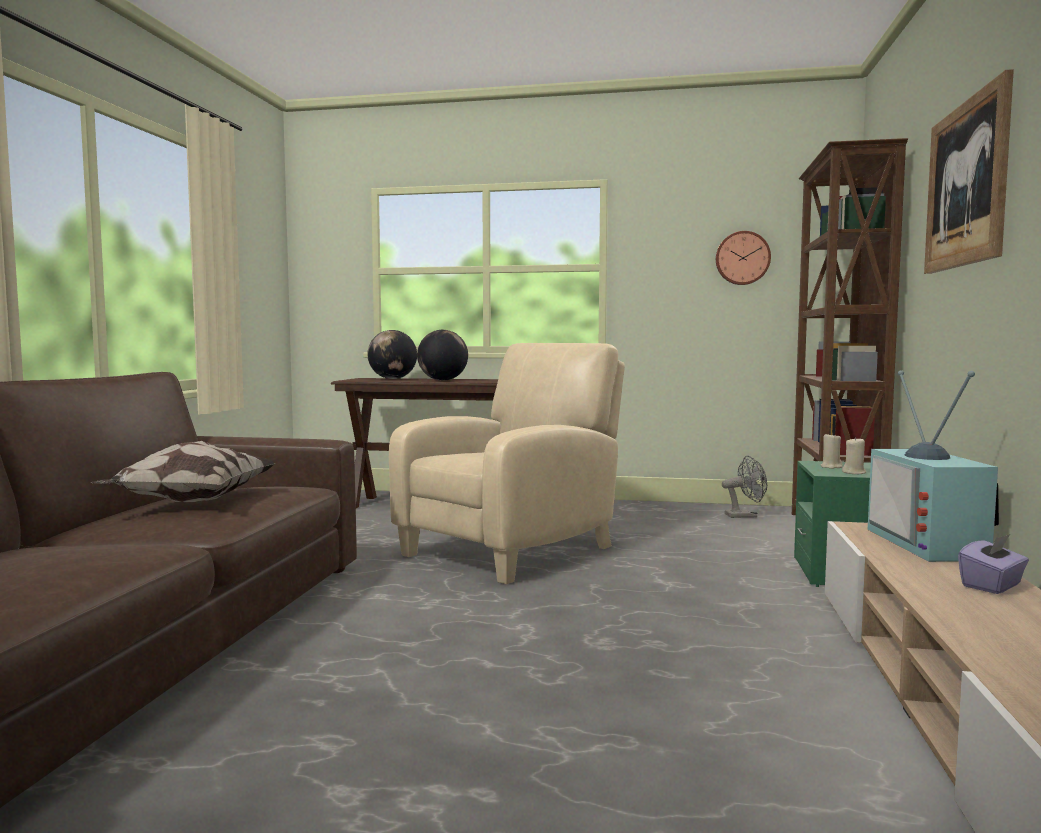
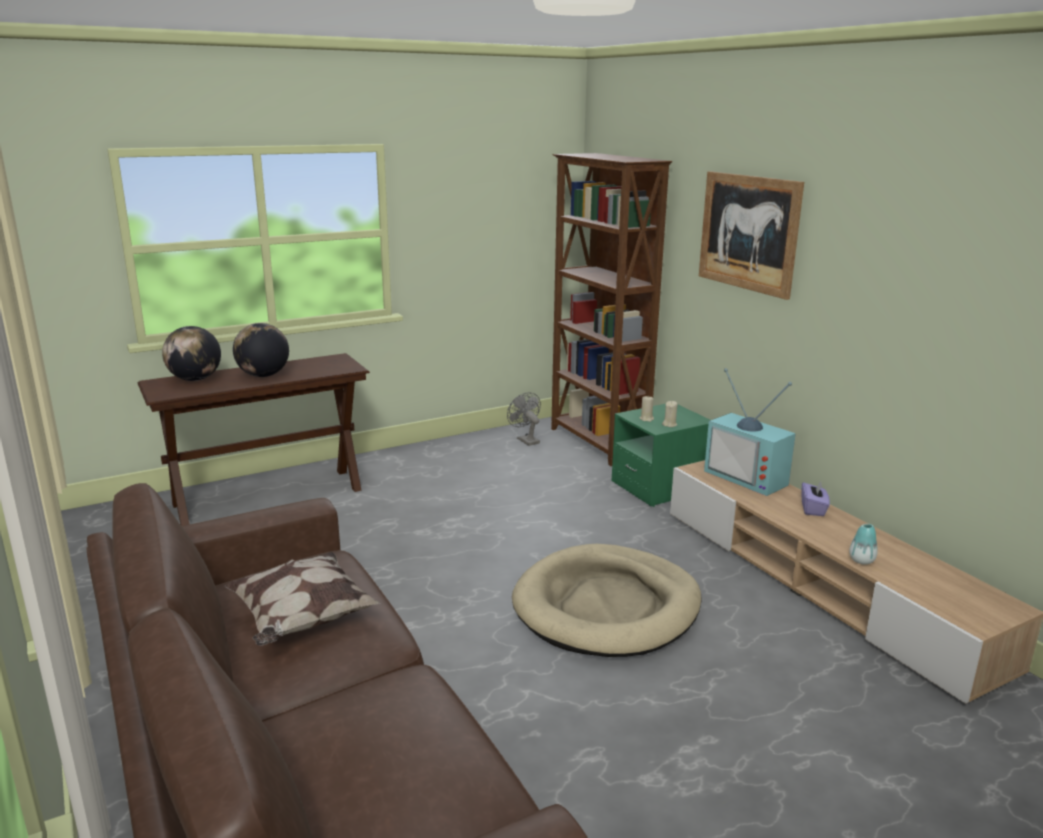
camera: 40 degrees left, 15 degrees up
(514, 549) = (424, 535): beige armchair -> none
(596, 641) = (607, 606): none -> beige dog bed
(742, 258) = (501, 218): wall clock -> none
(745, 516) = (525, 440): grey fan -> grey fan turned 75 degrees counterclockwise
(981, 645) = (861, 560): none -> vase

